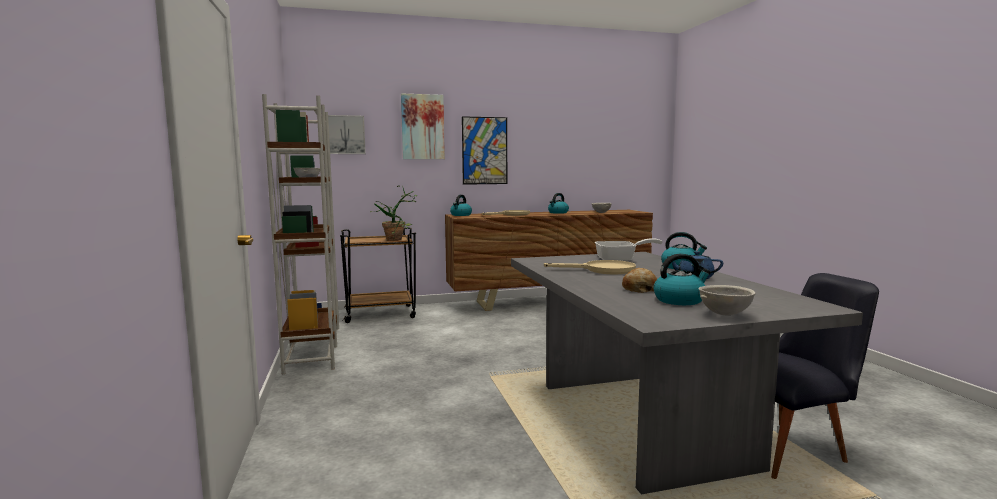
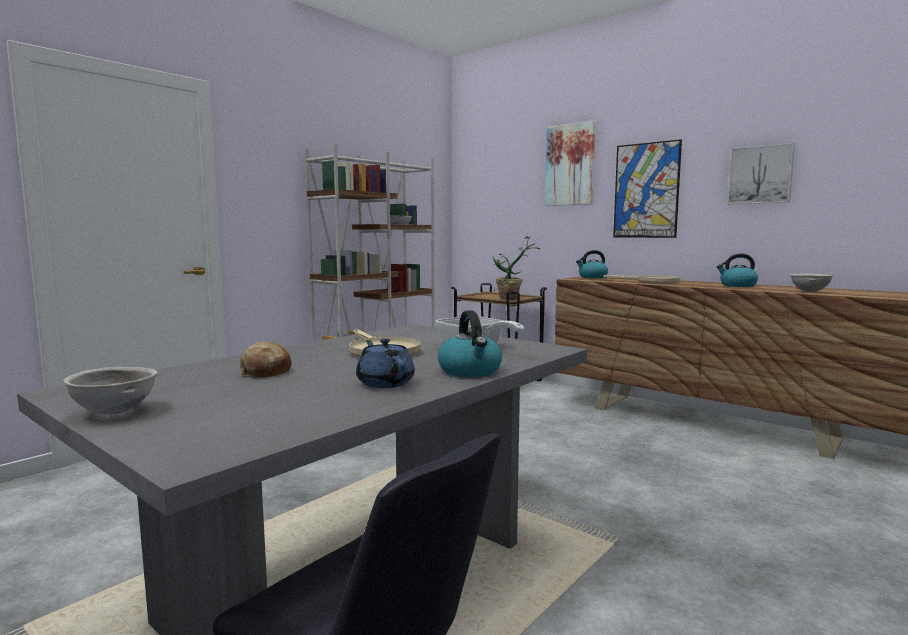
camera: 55 degrees right, 0 degrees up
(345, 135) = (495, 181): picture -> picture (760, 175)
(679, 300) = (202, 390): kettle -> none

